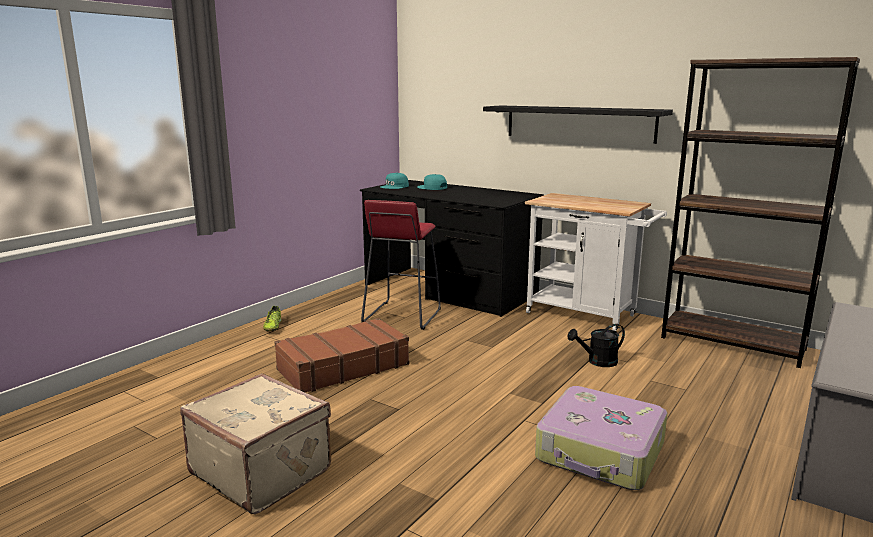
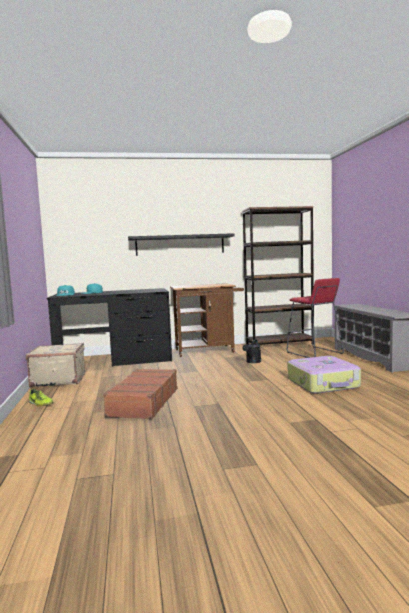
camera: 45 degrees left, 10 degrees down
(262, 470) = (220, 450): beige suitcase -> beige suitcase (58, 380)
(402, 315) = (117, 375): red stool -> red stool (314, 353)
(587, 315) = (208, 350): white cart -> brown cart

